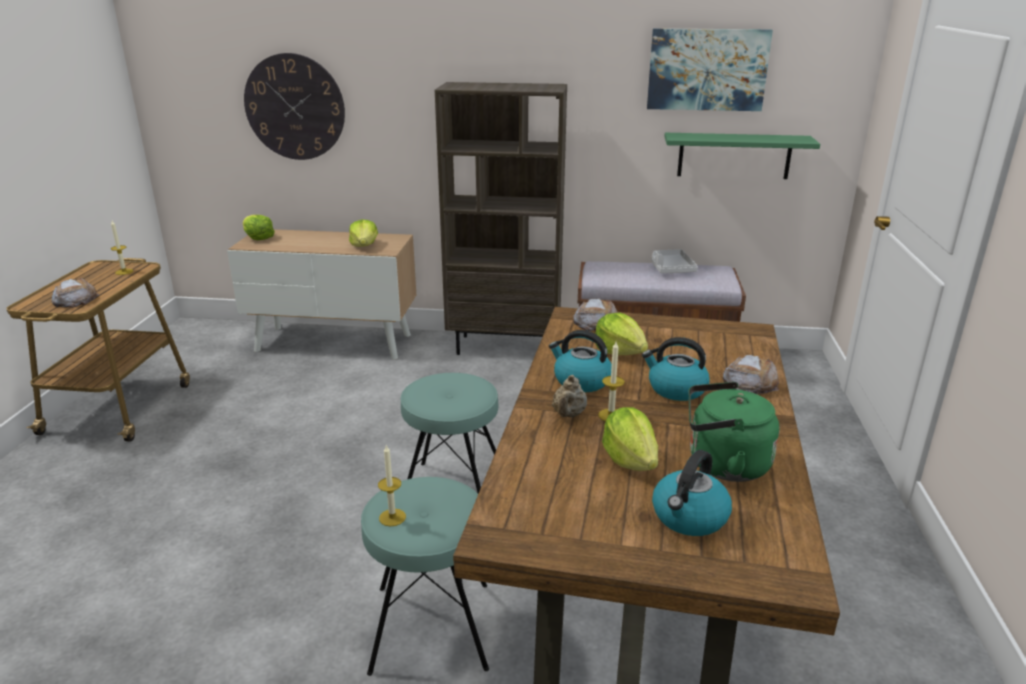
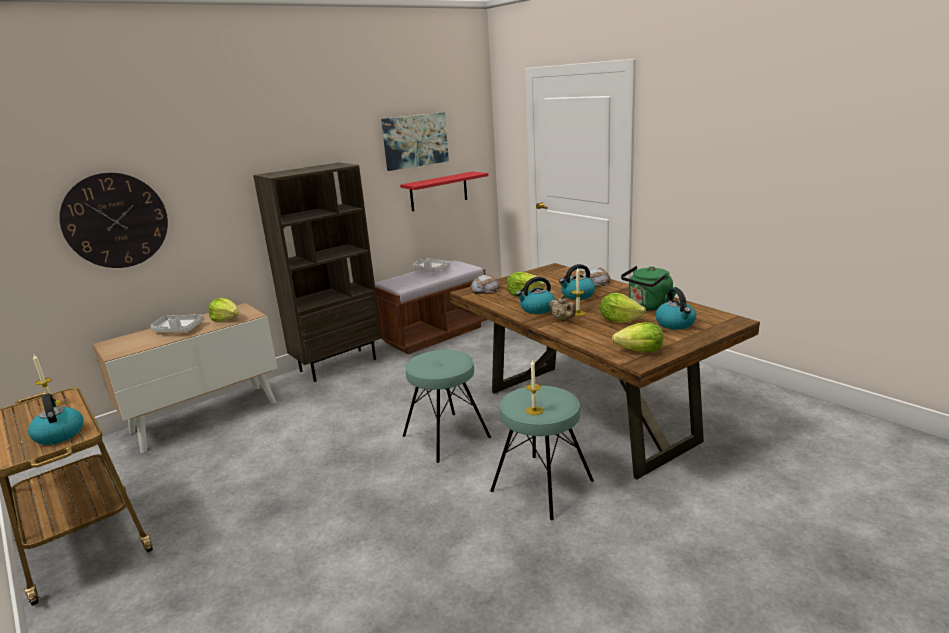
camera: 45 degrees left, 5 degrees down
(75, 300) = (59, 434): bread -> kettle
(258, 238) = (114, 346): lettuce -> lettuce (640, 351)
(318, 241) = (178, 330): none -> grey tray
(734, 156) = (439, 191): green shelf -> red shelf

